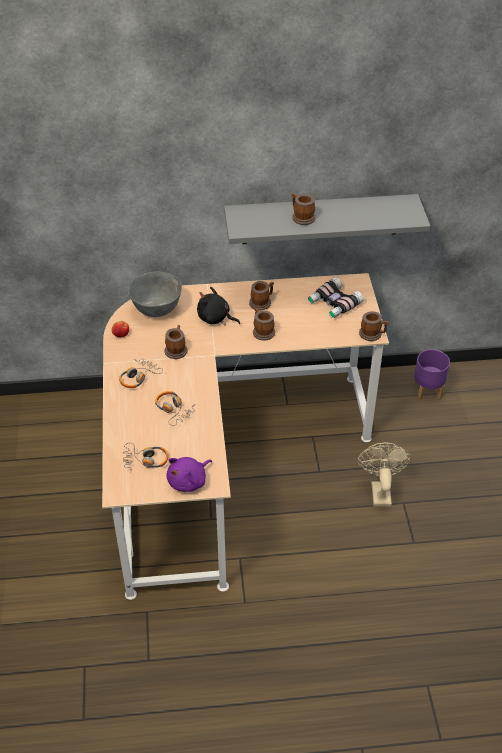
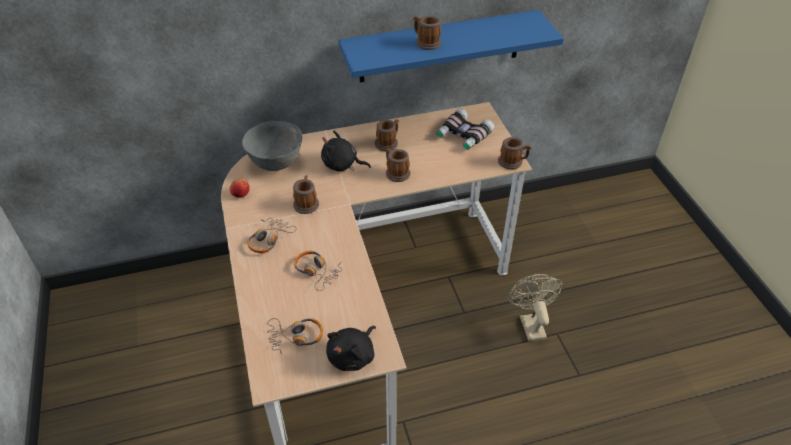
camera: 10 degrees left, 0 degrees up
(189, 481) = (353, 356): purple plush toy -> black plush toy
(320, 219) = (440, 46): grey shelf -> blue shelf
(428, 391) = (549, 216): purple planter -> none

